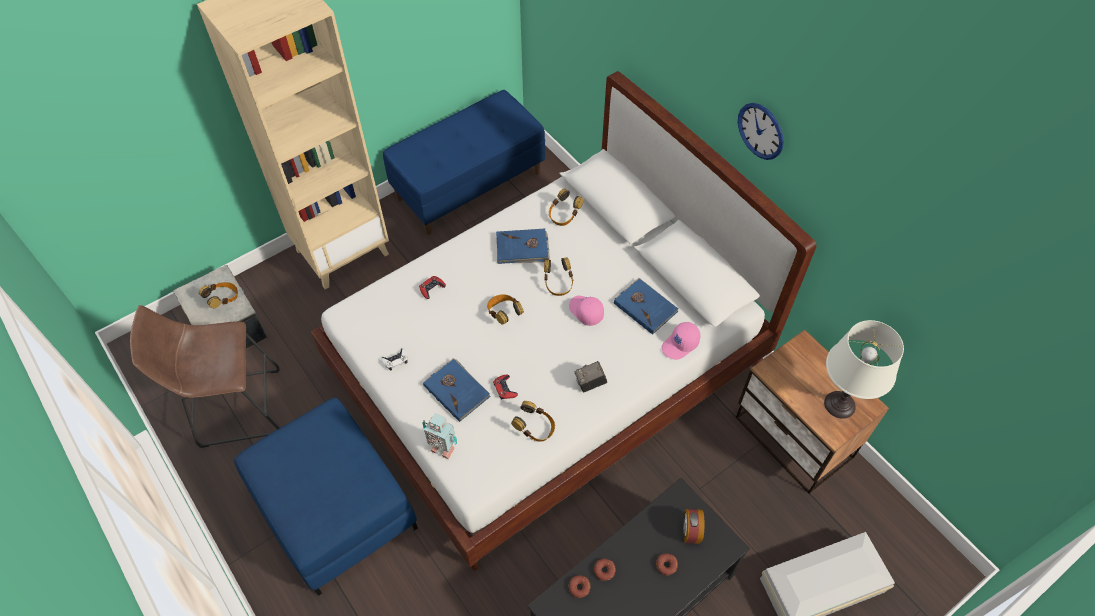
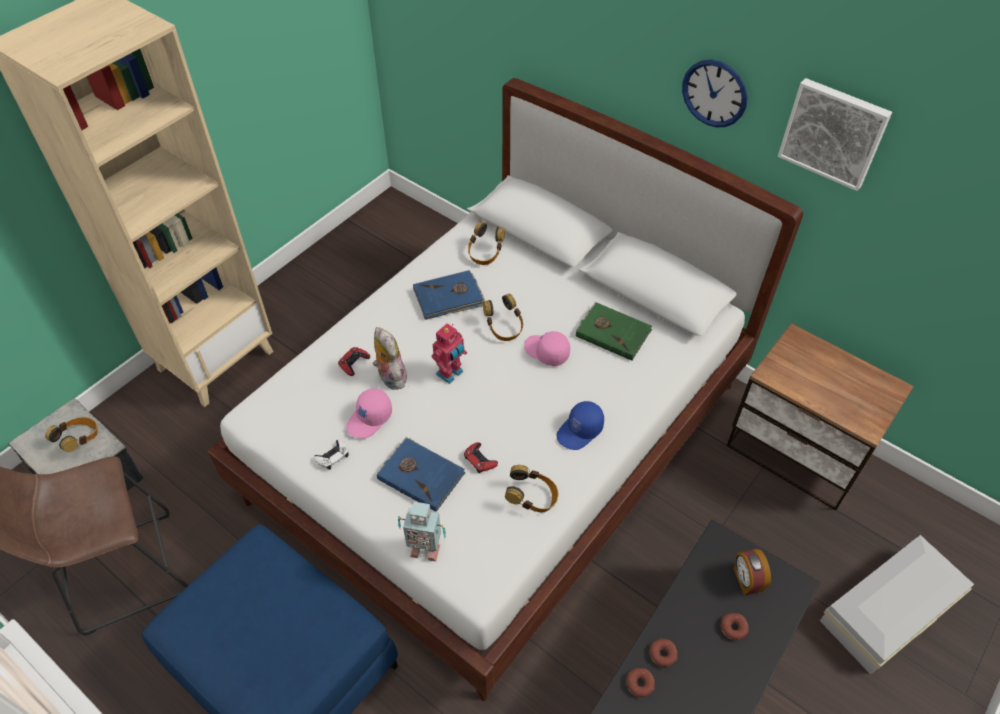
camera: 15 degrees left, 5 degrees down
(456, 306) = (390, 377): none -> plush toy
(469, 184) = (348, 259): blue bench -> none
(504, 314) = (451, 374): headphones -> toy robot
(590, 384) = (580, 431): camera -> blue cap
(645, 307) = (613, 332): blue book -> green book
(680, 345) = (668, 365): pink cap -> pink cap (370, 419)
(839, 404) = (861, 394): white table lamp -> none
(842, 189) = (834, 132): none -> picture

